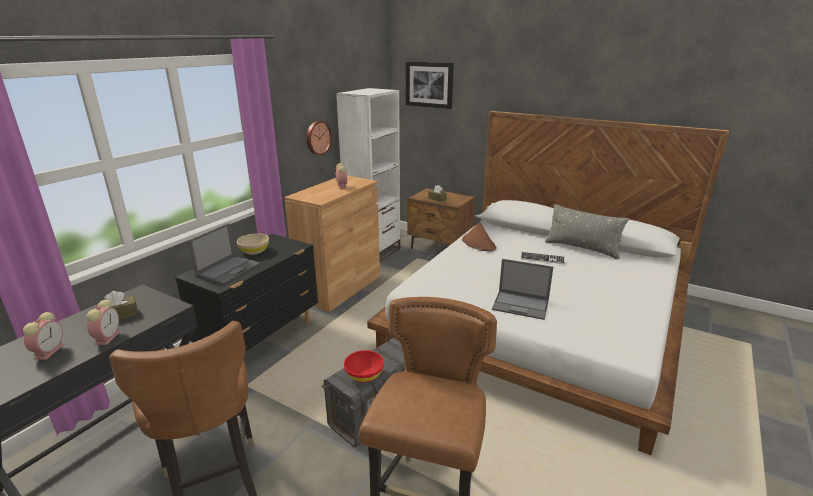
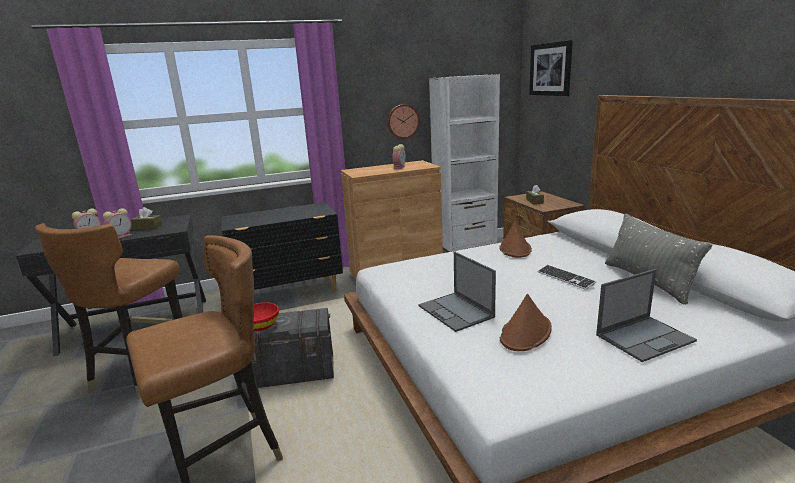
camera: 40 degrees right, 5 degrees down
(229, 269) = (255, 218): laptop -> laptop (645, 337)
(254, 251) = (291, 210): beige bowl -> none
(579, 305) = (525, 333): none -> brown hat

